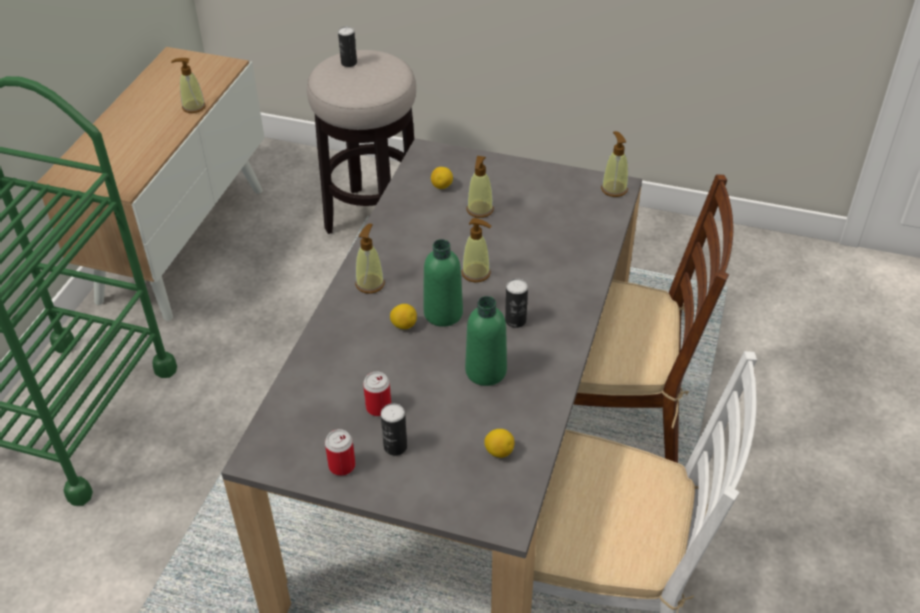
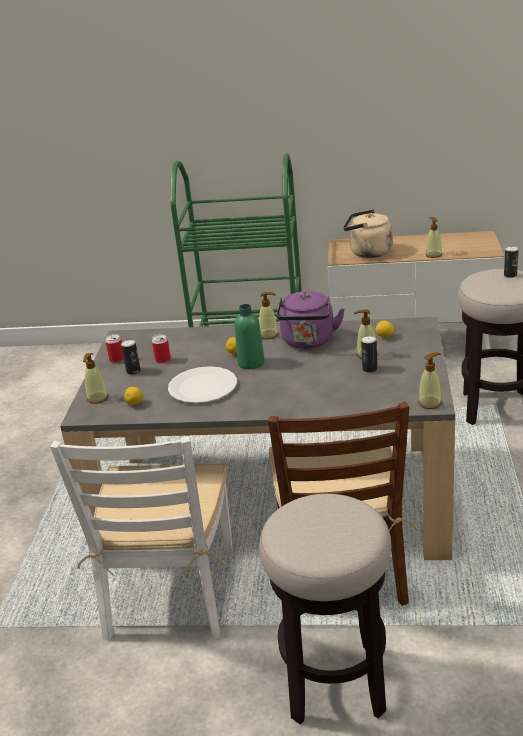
camera: 80 degrees right, 15 degrees down
(127, 157) = (368, 252): none -> beige kettle
(415, 251) = (308, 342): none -> purple kettle
(476, 273) = (296, 366): soap dispenser -> soap dispenser (97, 398)
(486, 371) = (202, 387): green bottle -> white plate
(515, 320) = (254, 388): can -> can (369, 369)
(777, 461) = (335, 684): none -> stool

